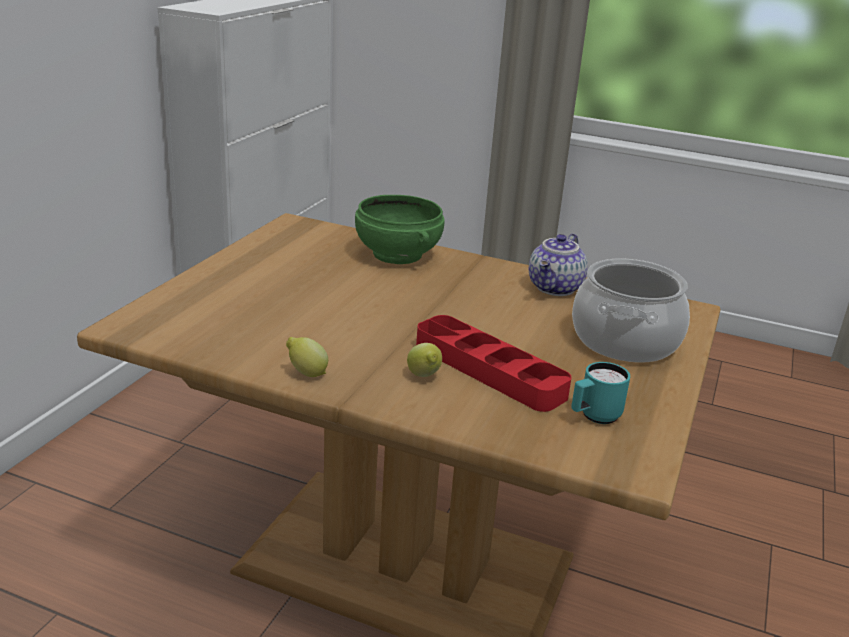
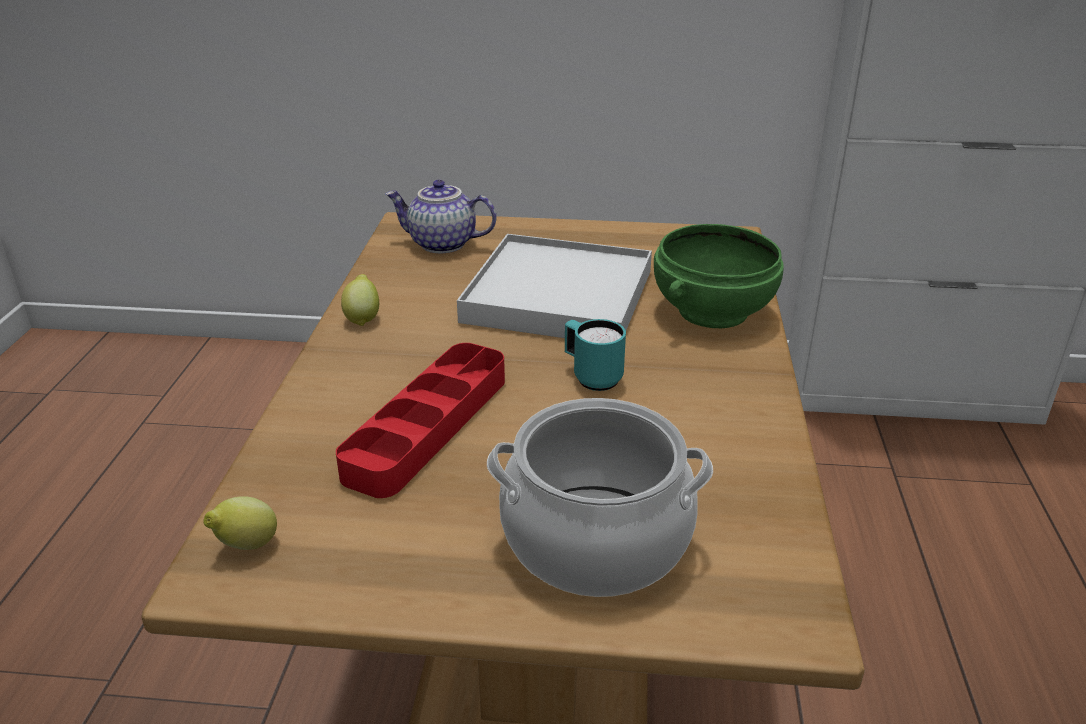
camera: 75 degrees right, 5 degrees up
(334, 293) = (558, 296): none -> white tray
(424, 377) = (388, 384): lemon -> lemon (246, 546)
(556, 288) = (732, 452): teapot -> teapot (441, 244)
(594, 417) = (340, 526): turquoise mug -> turquoise mug (591, 377)

